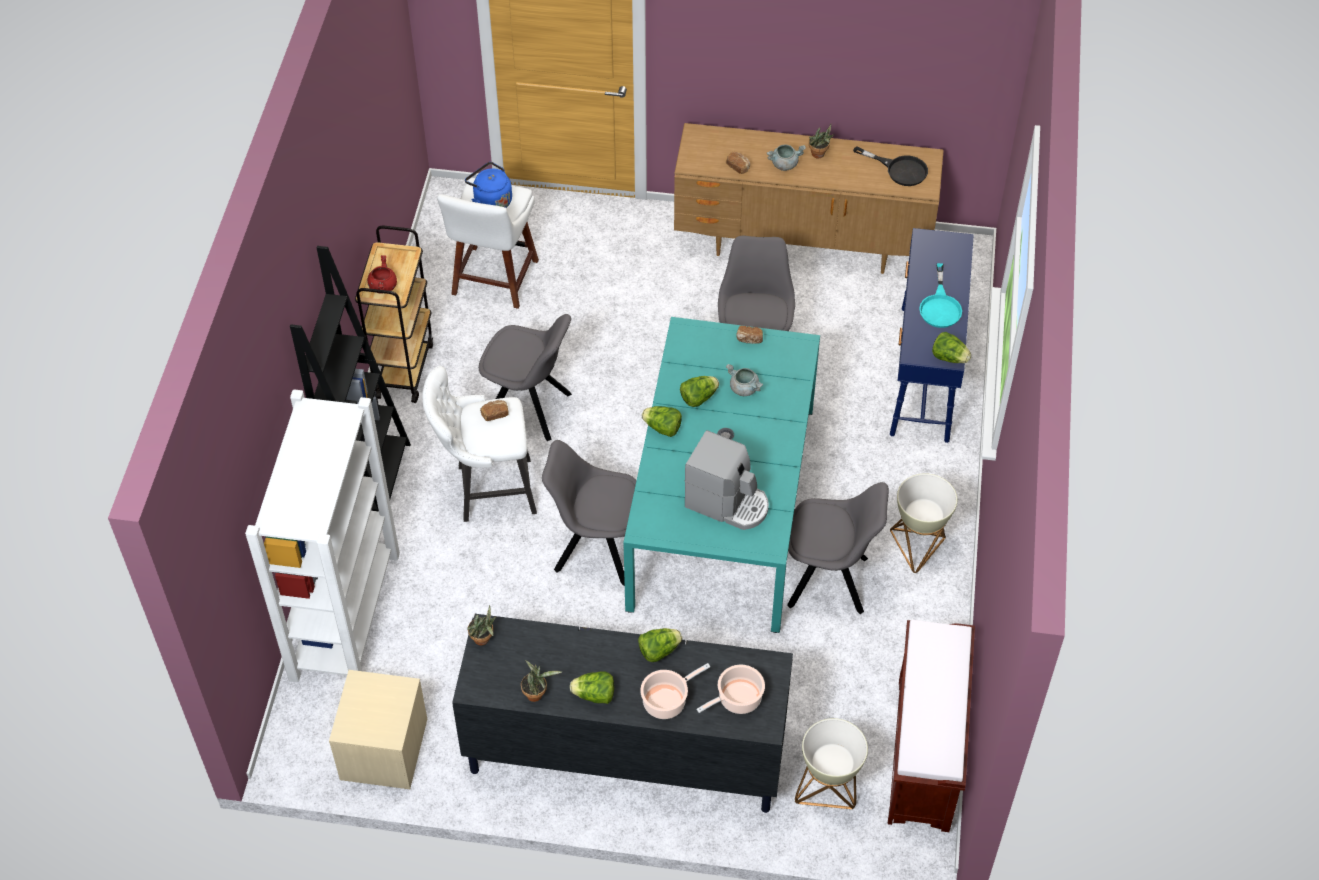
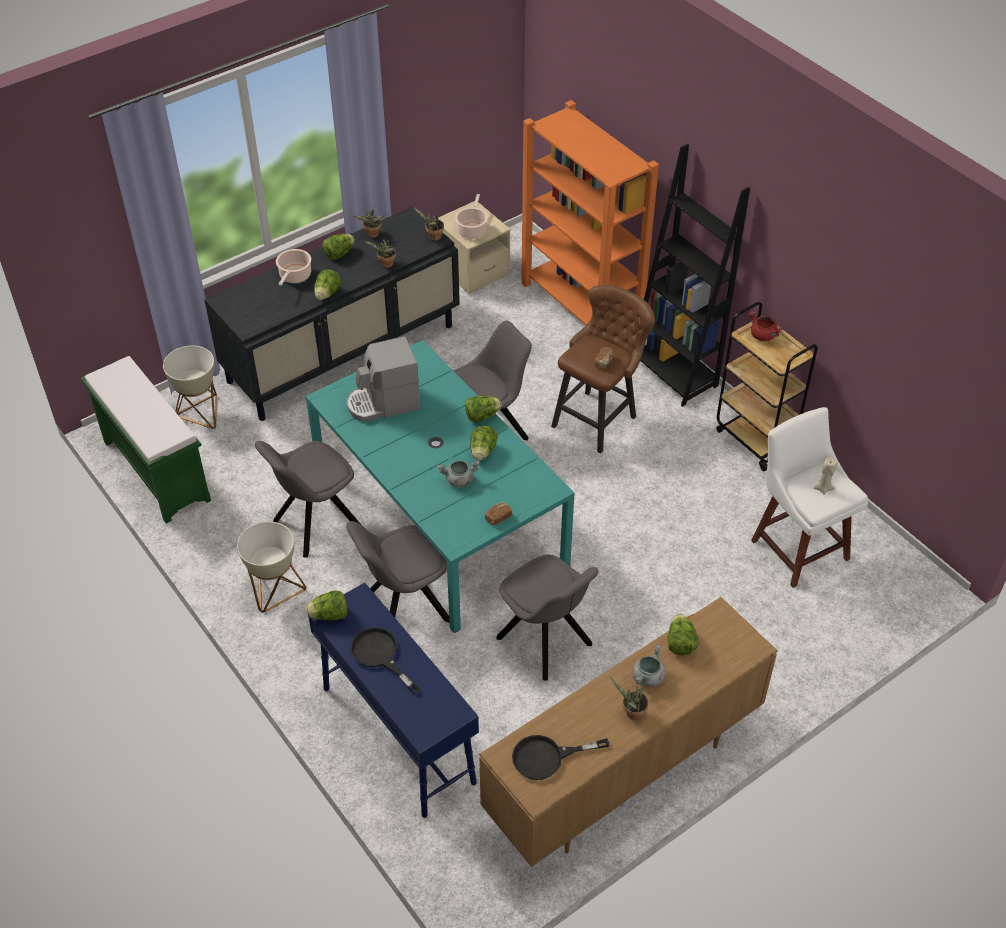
camera: 135 degrees right, 5 degrees down
(345, 615) = (581, 305): white bookcase -> orange bookcase
(485, 490) = (600, 415): white stool -> brown stool
(491, 201) = (823, 488): blue kettle -> beige candle
(529, 408) = (644, 481): grey chair -> grey chair (404, 609)
(567, 642) = (385, 265): none -> potted plant
(737, 699) = (253, 302): cooking pot -> cooking pot (472, 229)
(738, 167) = (680, 643): bread -> lettuce
(924, 754) = (155, 470): brown bench -> green bench
(940, 306) = (379, 655): turquoise frying pan -> black frying pan

